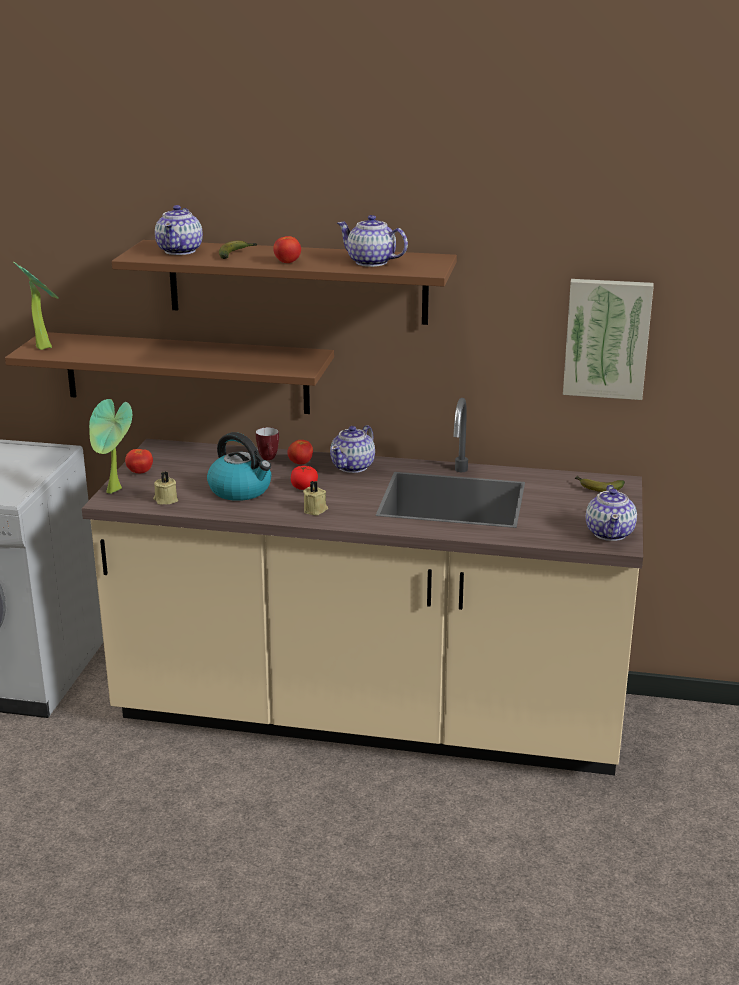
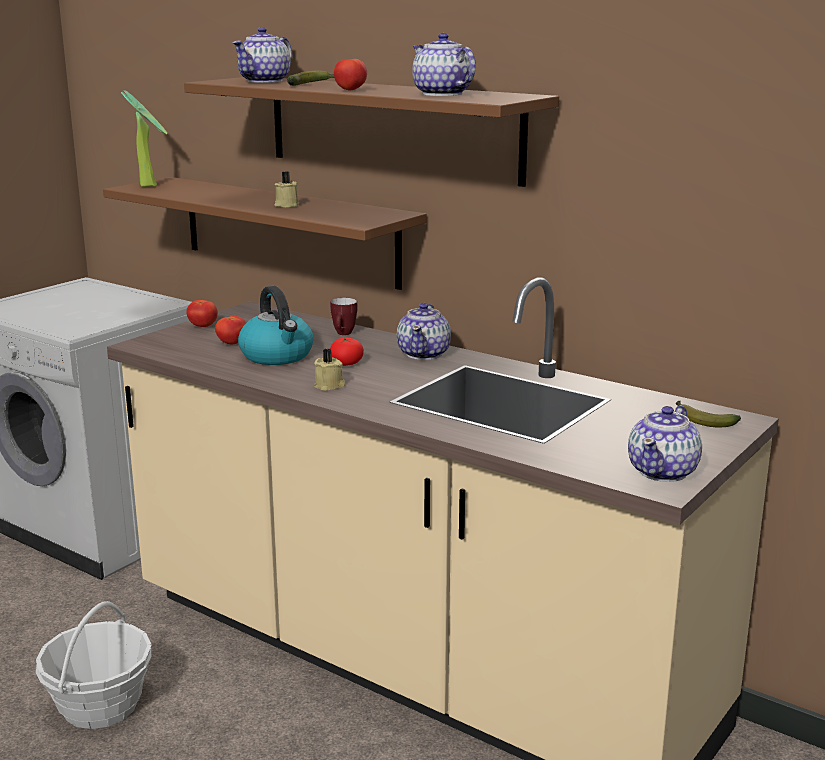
camera: 25 degrees right, 5 degrees down
(115, 492) = (155, 338): potted plant -> none
(149, 817) = (100, 706): none -> basket
(165, 500) = (192, 352): beige candle -> beige candle (286, 205)
(300, 463) = (371, 342): tomato -> tomato (232, 344)
(353, 466) = (424, 354): teapot -> teapot turned 45 degrees counterclockwise
(607, 338) = (741, 217): picture -> none

